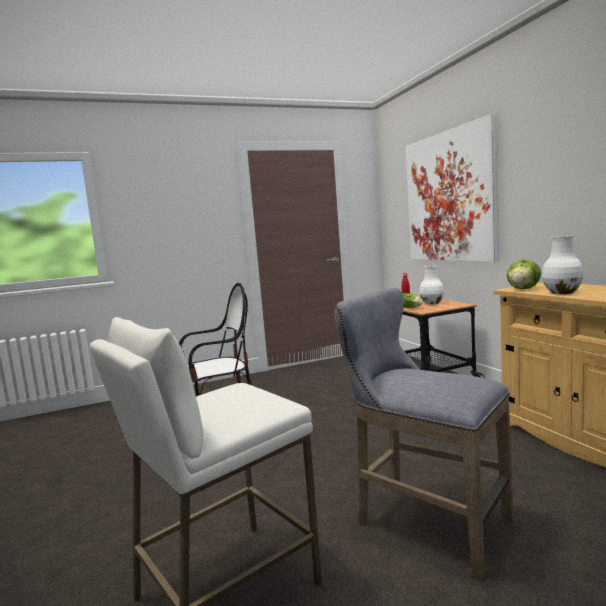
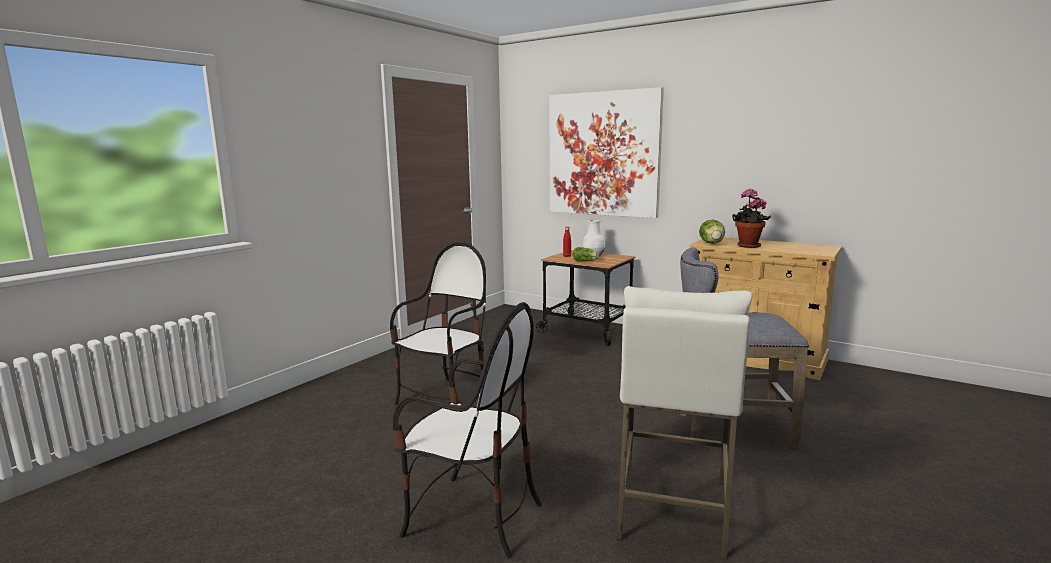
camera: 35 degrees left, 5 degrees up
(85, 525) = (472, 517): none -> chair
(561, 292) = (747, 246): white vase -> potted plant

